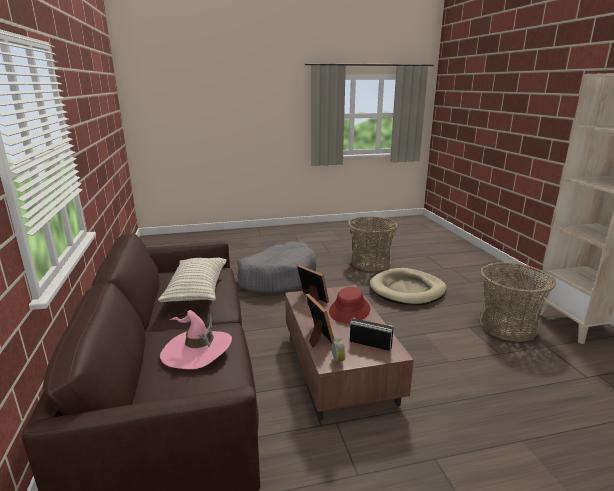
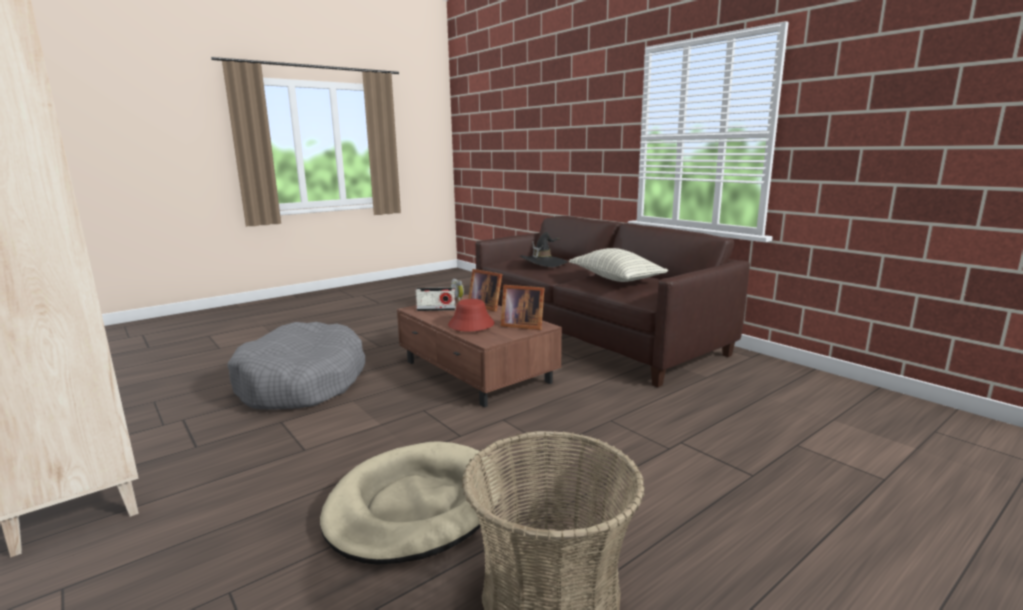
camera: 155 degrees right, 5 degrees down
(197, 351) = (543, 263): pink hat -> black hat
(278, 277) = (703, 465): grey dog bed -> grey dog bed (302, 383)
(507, 326) = (233, 466): basket -> none

